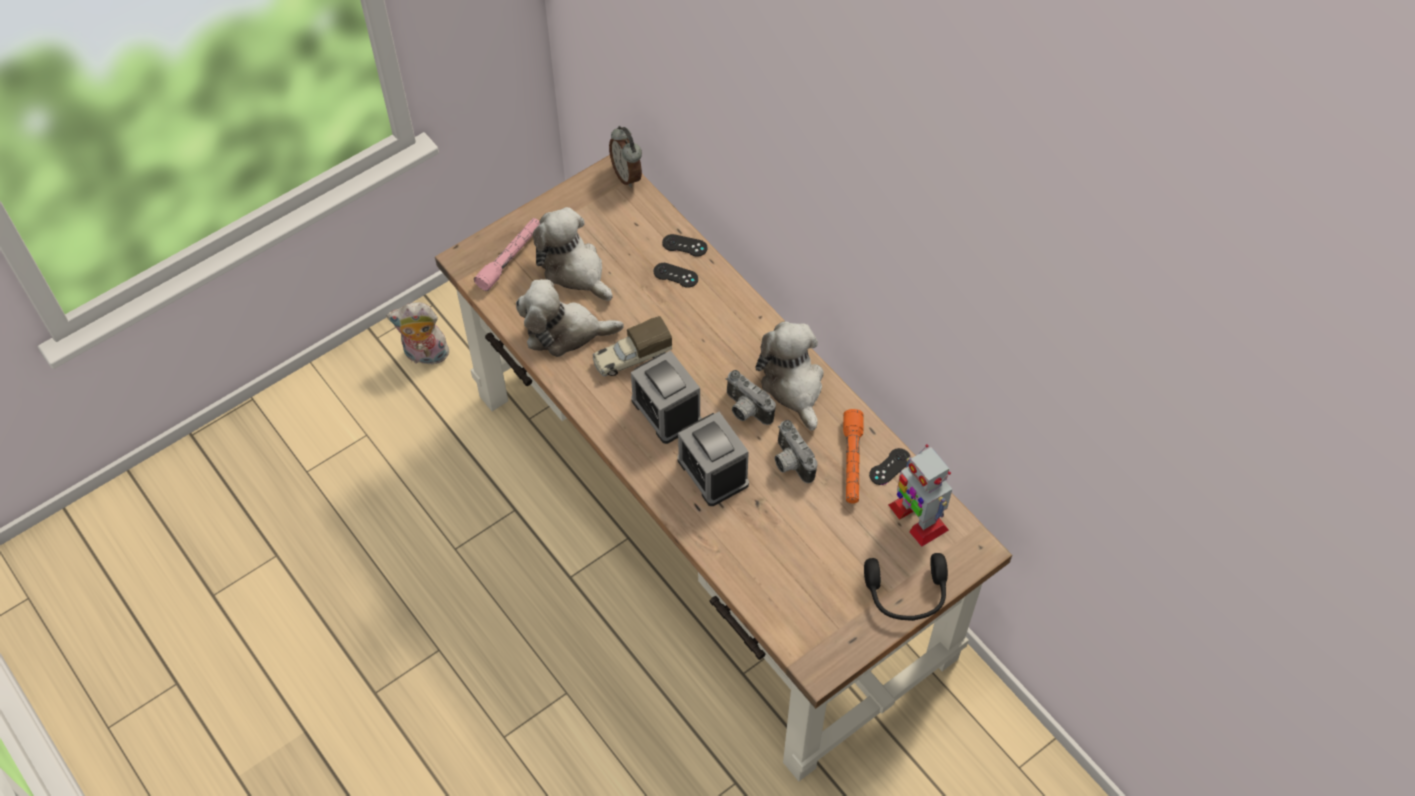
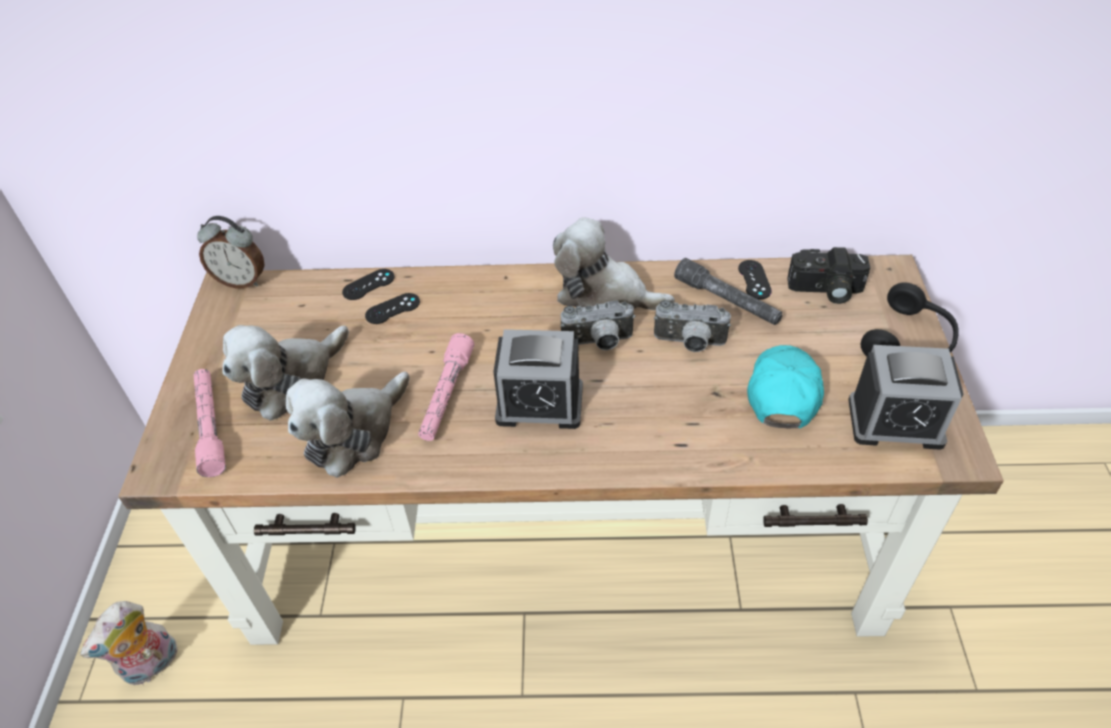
camera: 50 degrees left, 10 degrees down
(574, 269) = (291, 381): plush toy -> plush toy turned 45 degrees counterclockwise
(631, 357) = (446, 395): toy truck -> pink flashlight
(713, 472) = (648, 408): alarm clock -> alarm clock (895, 422)
(790, 540) = (783, 392): none -> turquoise cap
(852, 462) = (727, 301): orange flashlight -> grey flashlight
(917, 517) = (825, 290): toy robot -> camera

